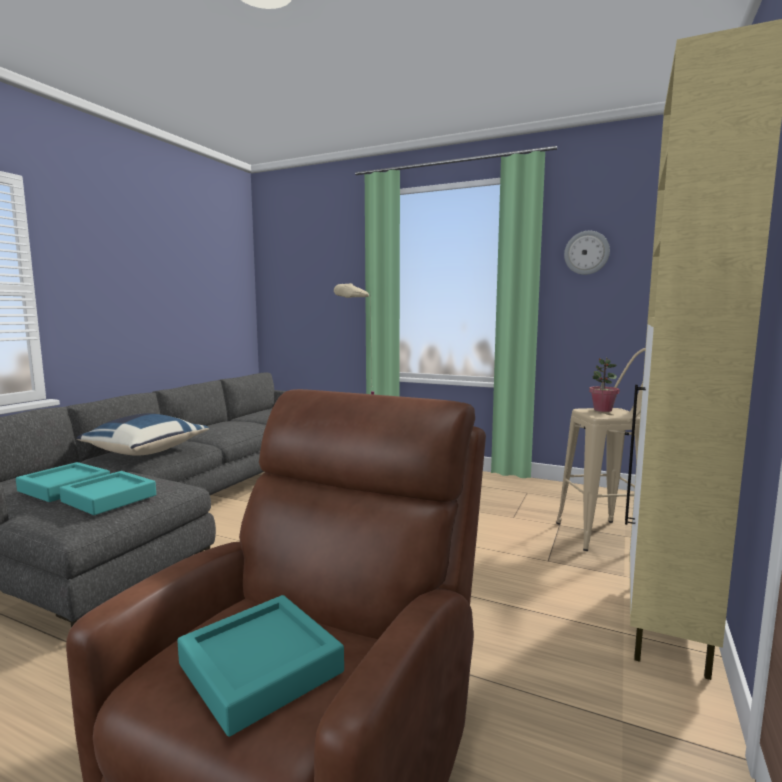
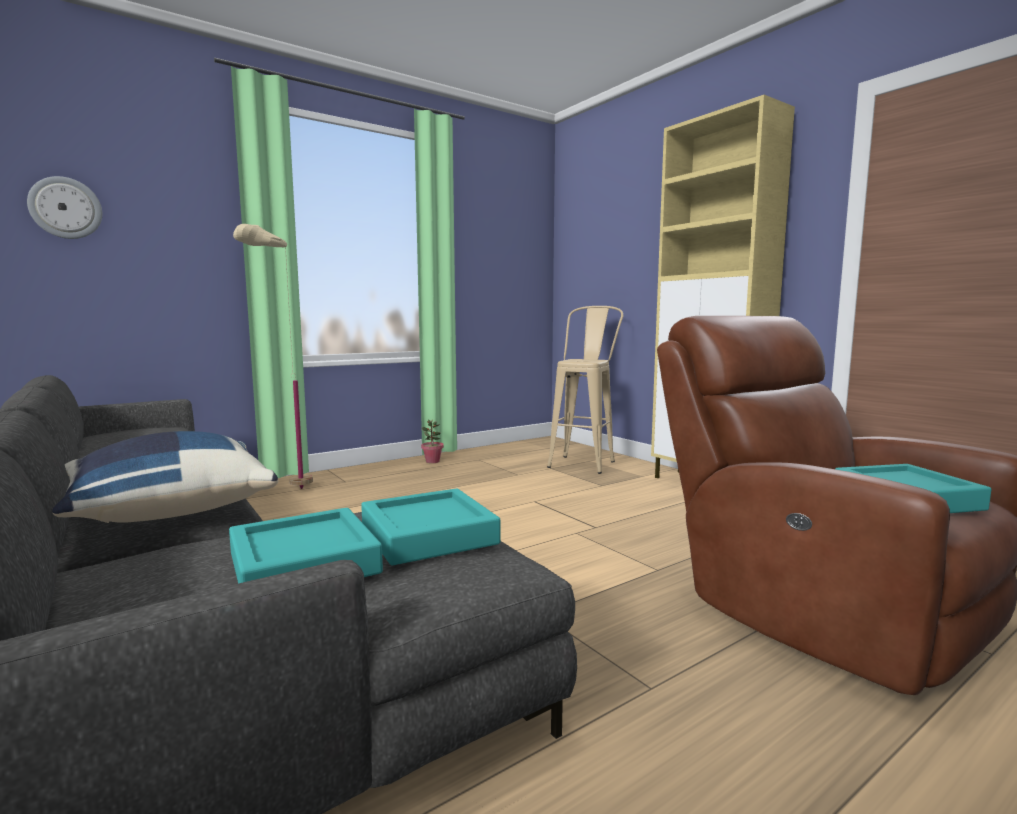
camera: 60 degrees left, 0 degrees up
(586, 252) = (483, 226): wall clock -> wall clock (66, 208)
(602, 410) = (574, 360): potted plant -> potted plant (432, 461)

